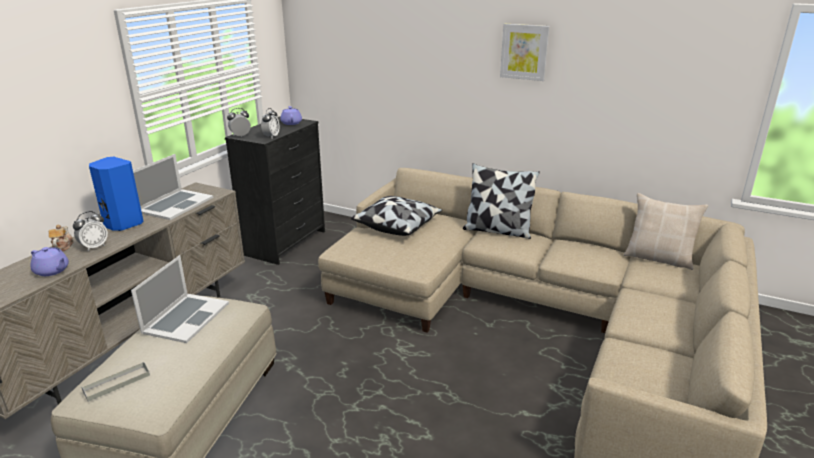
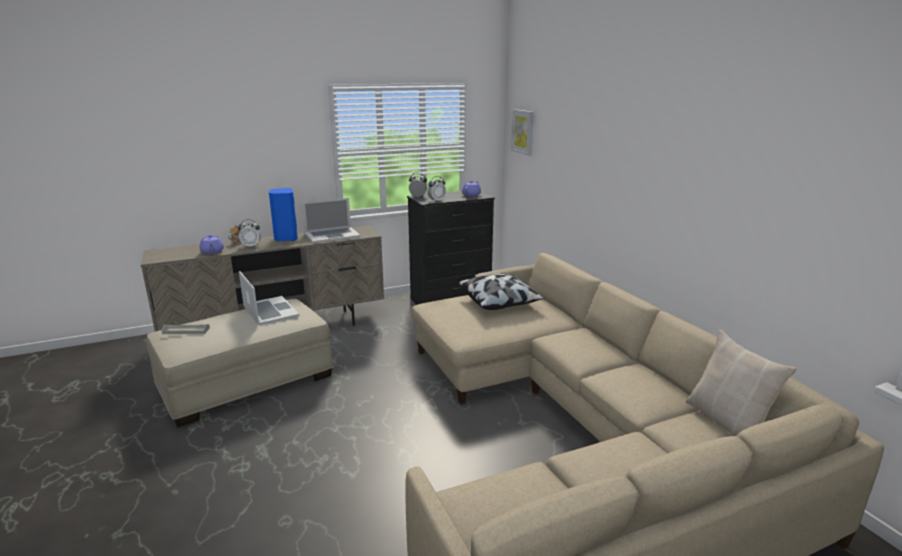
camera: 40 degrees right, 5 degrees down
(185, 317) = (270, 311): laptop -> laptop turned 90 degrees counterclockwise
(497, 230) = (585, 334): pillow -> none
(524, 52) = (665, 147): picture -> picture (523, 132)

